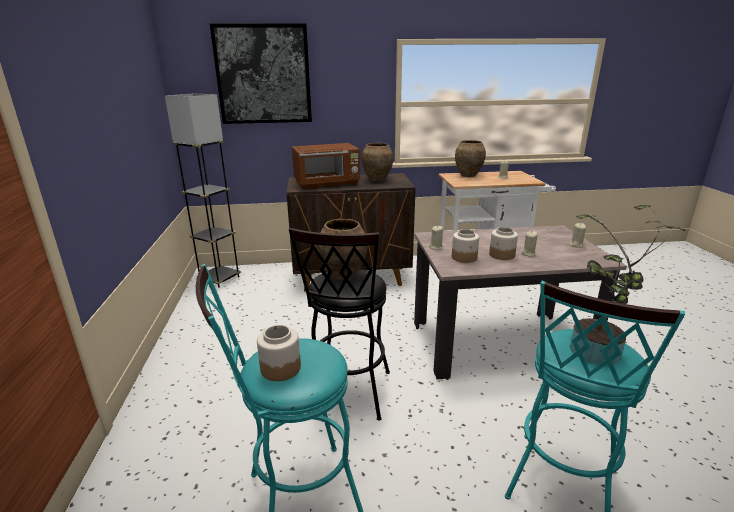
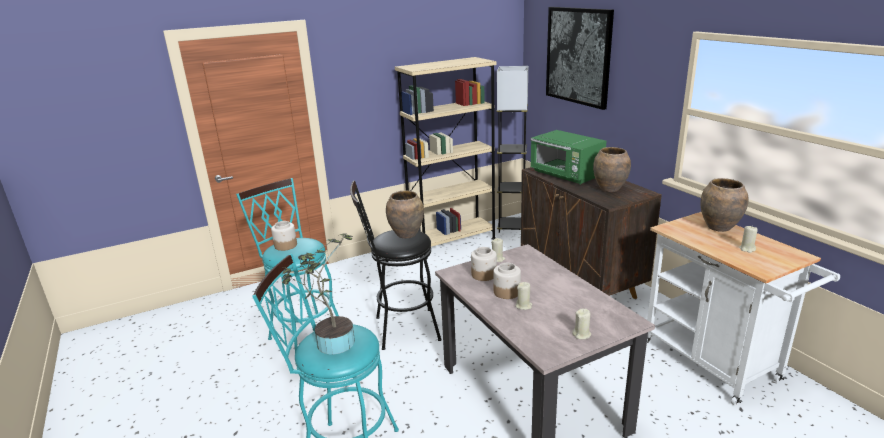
camera: 70 degrees right, 0 degrees up
(199, 317) = (452, 242): none -> beige bookcase
(327, 183) = (566, 175): brown microwave -> green microwave

